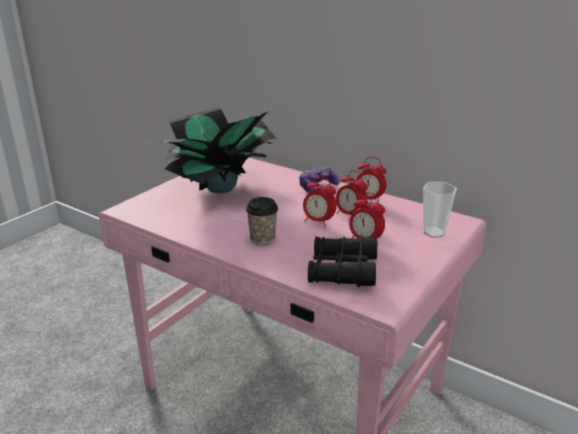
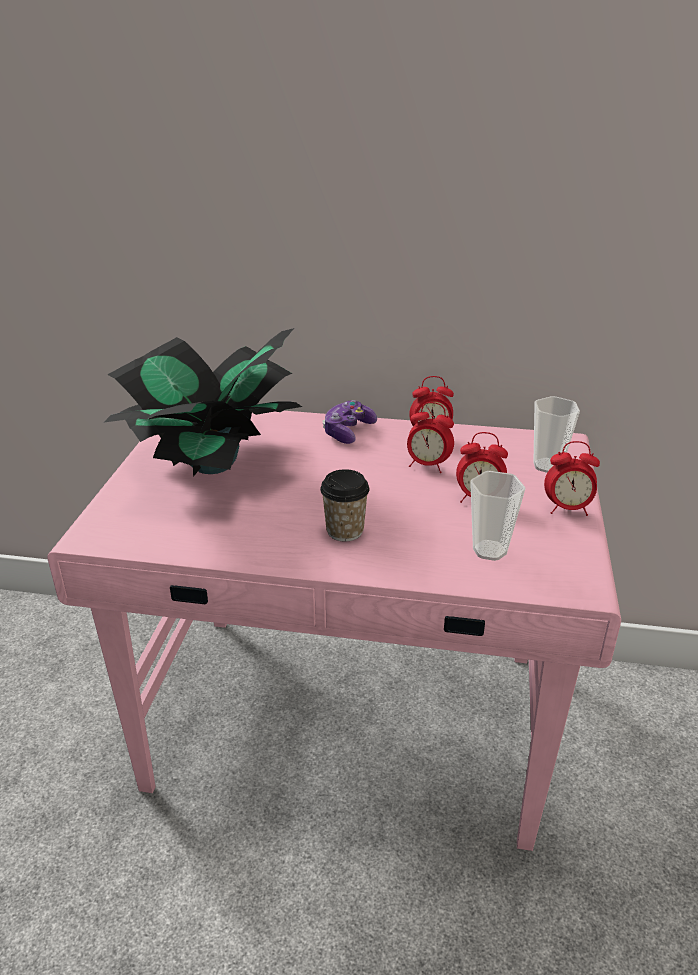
camera: 25 degrees left, 5 degrees up
(318, 221) = (396, 485): alarm clock -> alarm clock (567, 509)
(342, 270) = (489, 550): black binoculars -> cup

